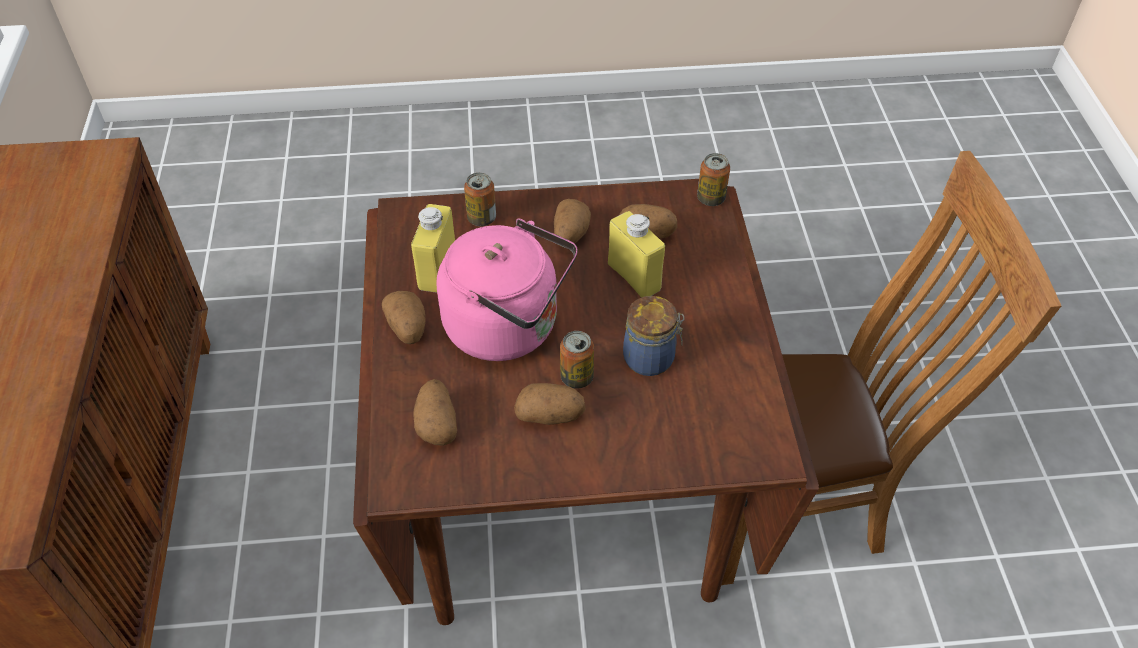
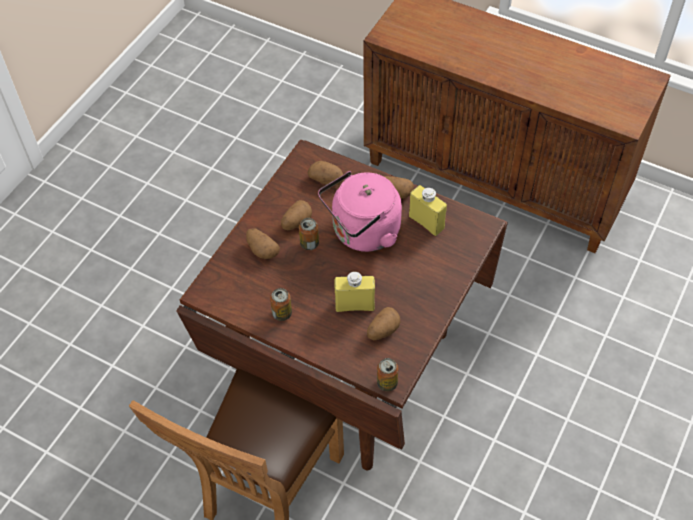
camera: 125 degrees right, 5 degrees up
(481, 218) = (453, 260): can -> can (282, 313)
(570, 235) = (409, 293): potato -> potato (262, 250)
(651, 358) = (295, 280): jar -> none

